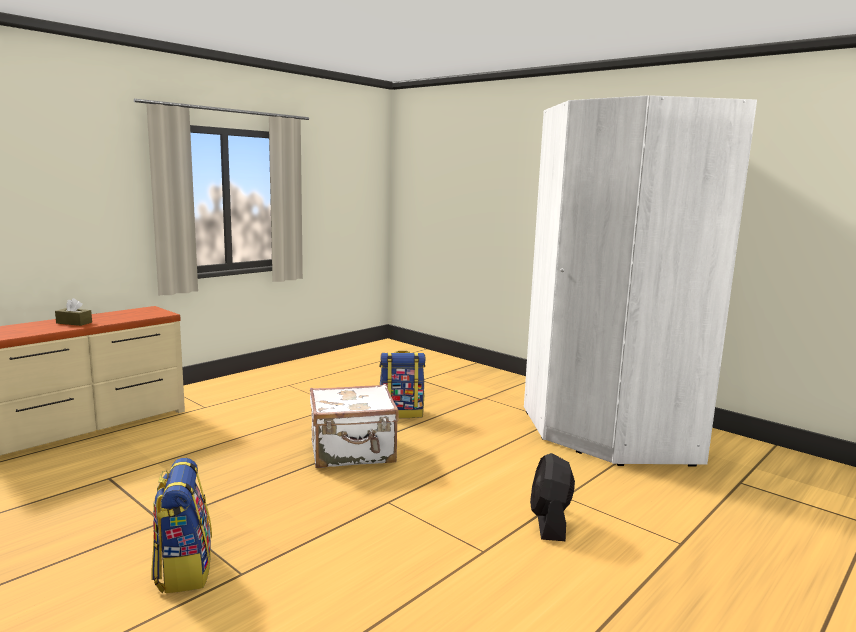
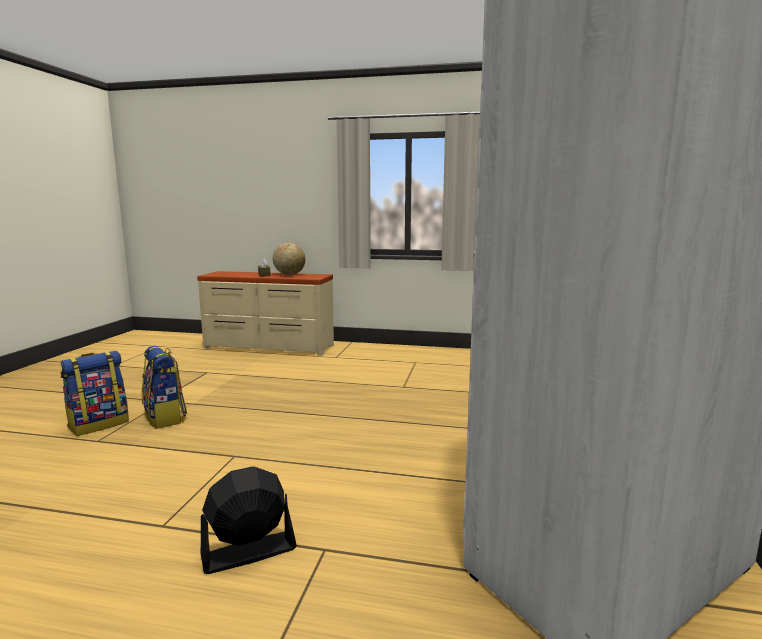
camera: 60 degrees right, 0 degrees up
(109, 316) = (289, 275): none -> globe
(353, 452) = (316, 417): white suitcase -> none
(401, 413) = (427, 410): backpack -> backpack (165, 418)

